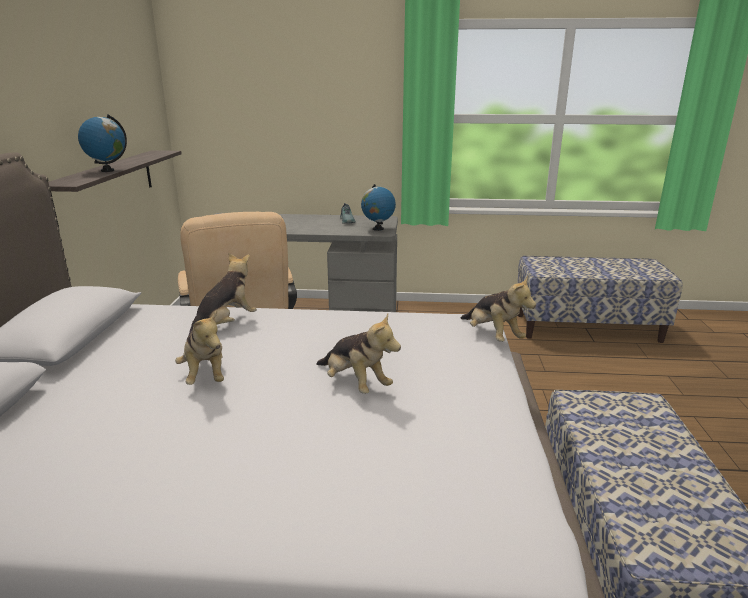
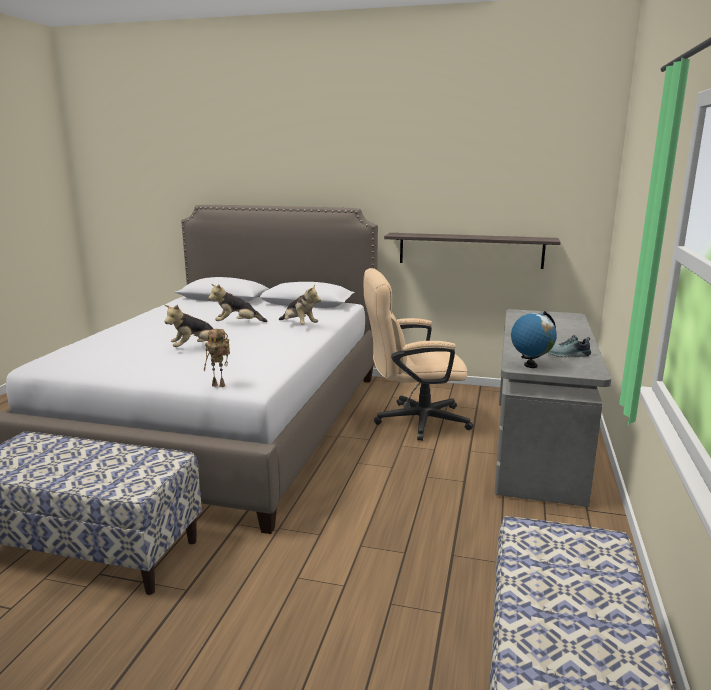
camera: 100 degrees right, 5 degrees down
(107, 170) = (442, 236): globe -> none
(492, 336) = (220, 385): plush toy -> toy robot

